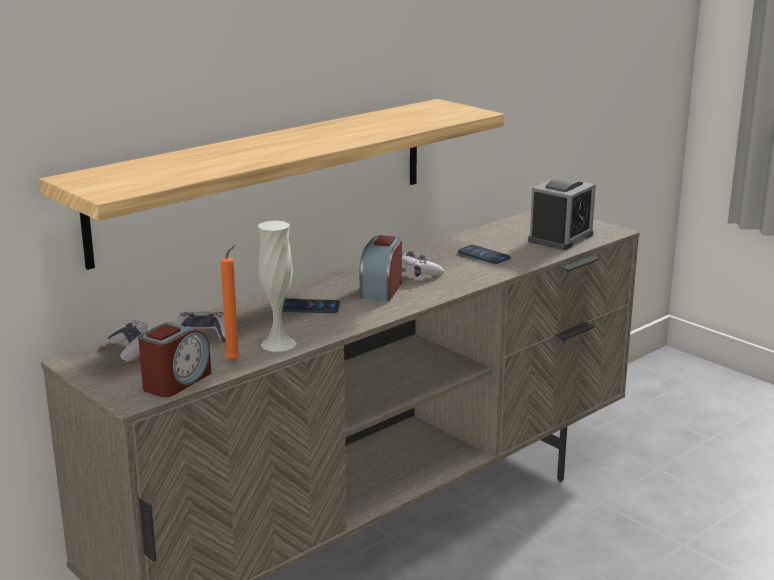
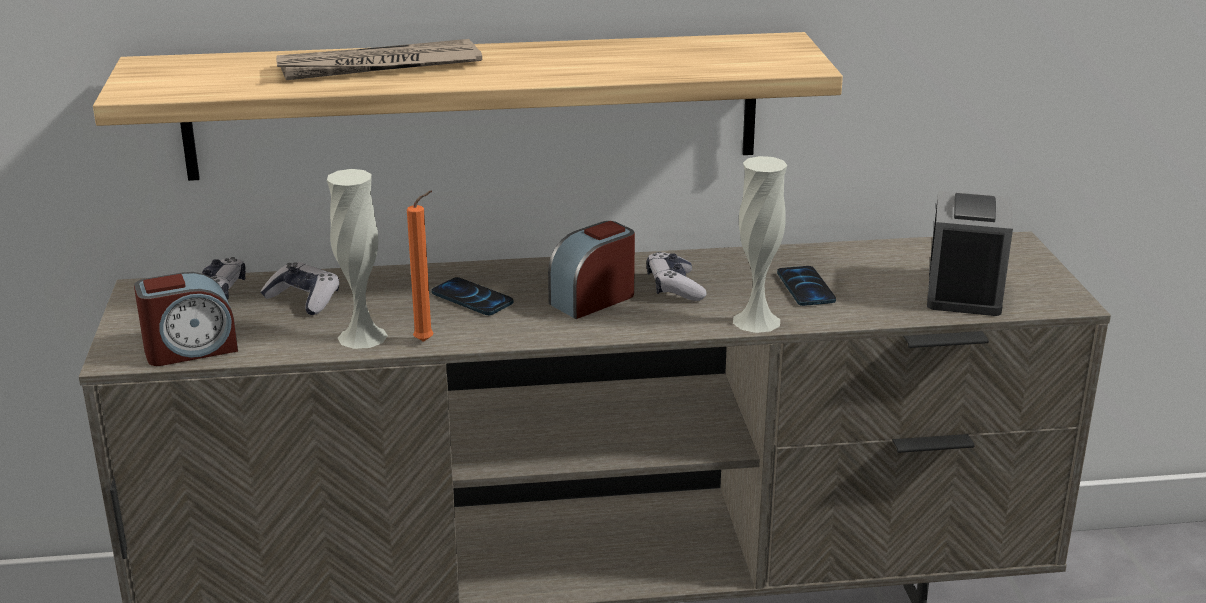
camera: 35 degrees right, 5 degrees up
(234, 360) = (286, 342): orange candle -> orange candle (427, 341)
(240, 152) = (378, 67): none -> newspaper
(485, 277) = (756, 321): none -> white vase
(560, 238) = (964, 290): alarm clock -> alarm clock turned 60 degrees counterclockwise

